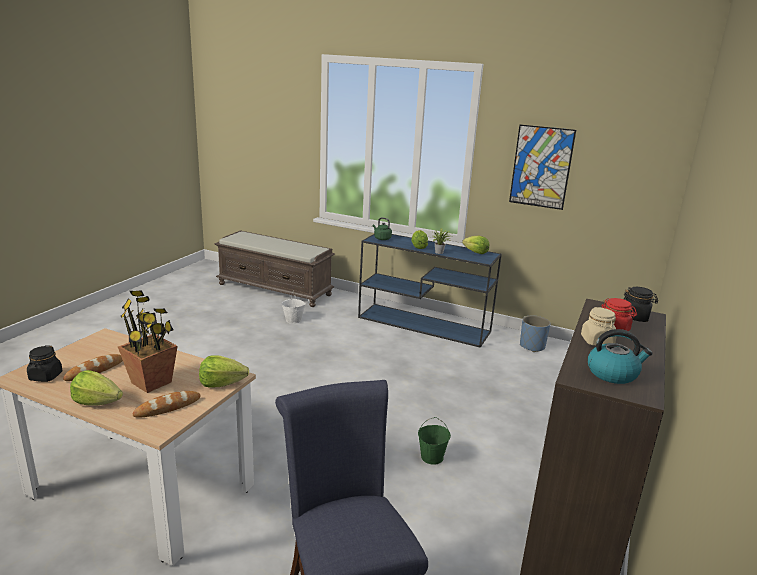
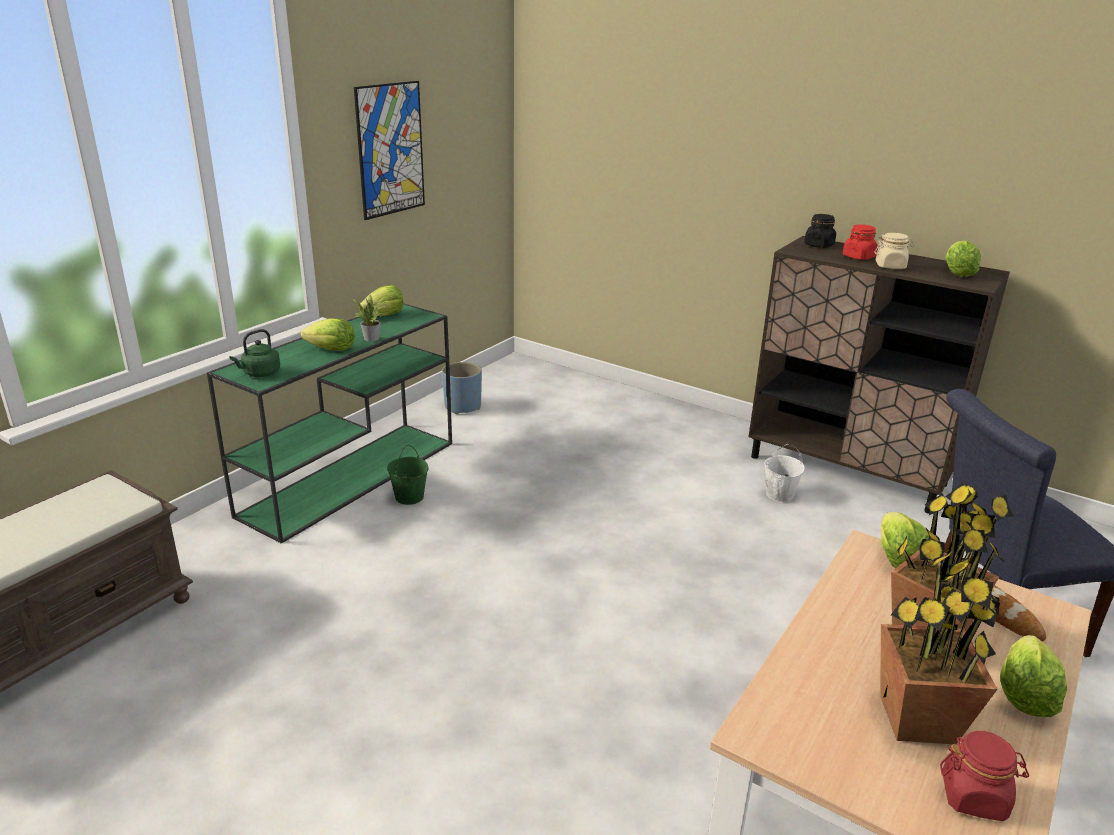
camera: 80 degrees left, 5 degrees up
(45, 376) = (974, 796): black jar -> red jar
(95, 370) = (916, 719): bread -> potted plant
(293, 320) = (244, 632): white bucket -> white bucket (779, 494)
(425, 325) = (352, 476): blue console table -> green console table
(432, 457) = (729, 529): green bucket -> green bucket (409, 497)
(613, 373) = (957, 273): kettle -> lettuce

